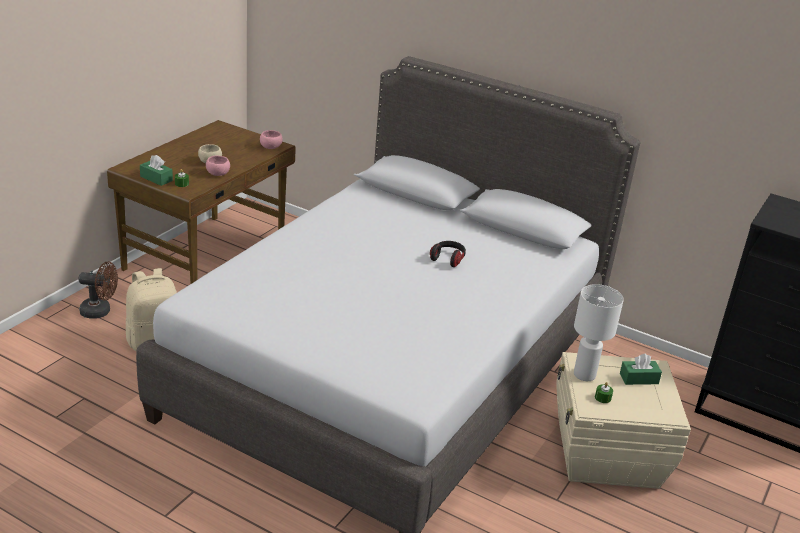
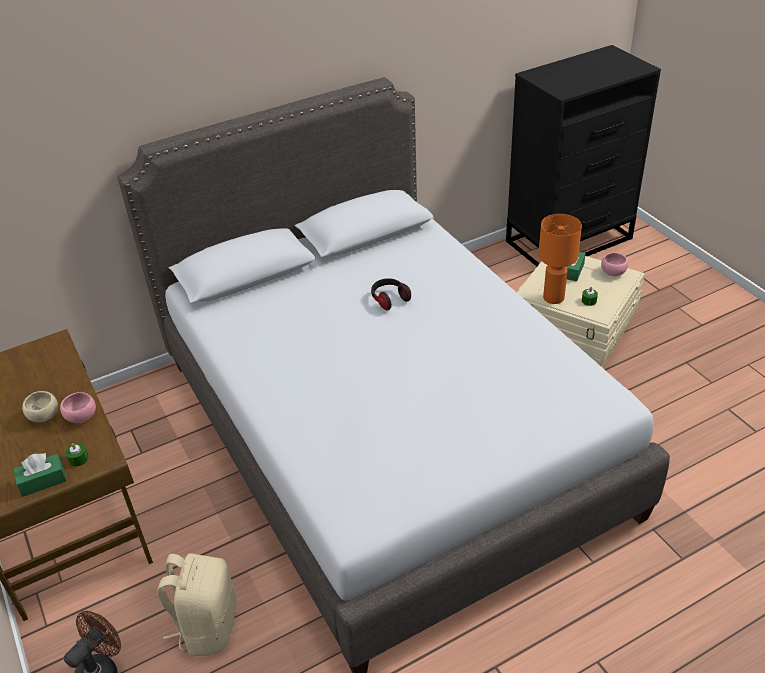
camera: 55 degrees left, 10 degrees up
(271, 147) = (55, 349): pink bowl -> pink bowl (613, 272)
(583, 375) = (553, 298): white table lamp -> orange table lamp

